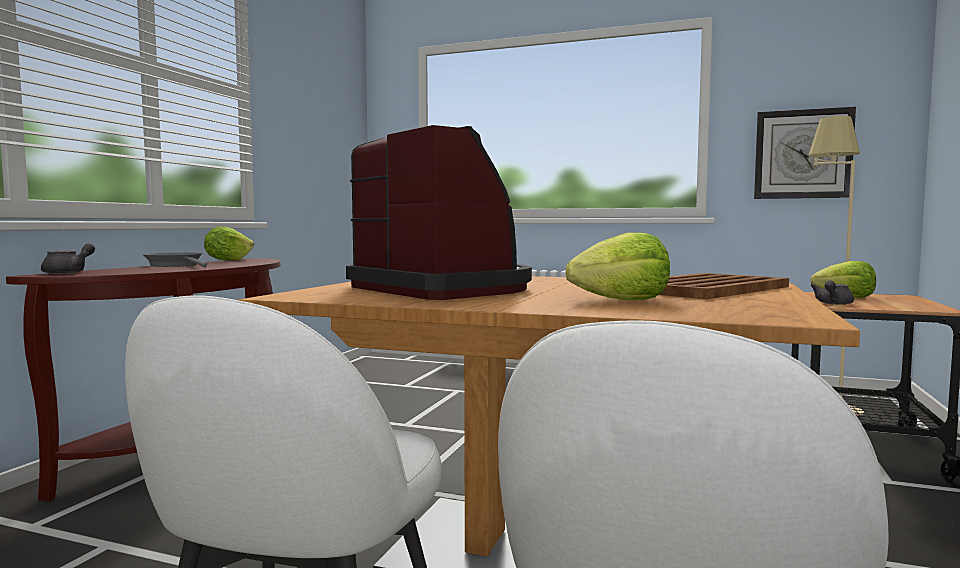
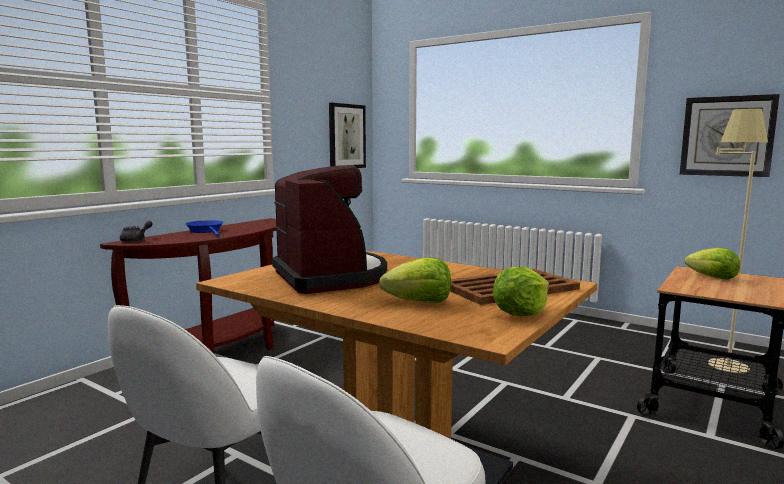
camera: 15 degrees right, 5 degrees up
(176, 265) = (206, 231): grey frying pan -> blue frying pan
(228, 260) = (246, 223): lettuce -> lettuce (520, 314)
(339, 162) = (346, 136): none -> picture
(832, 304) = (683, 287): grey teapot -> none

